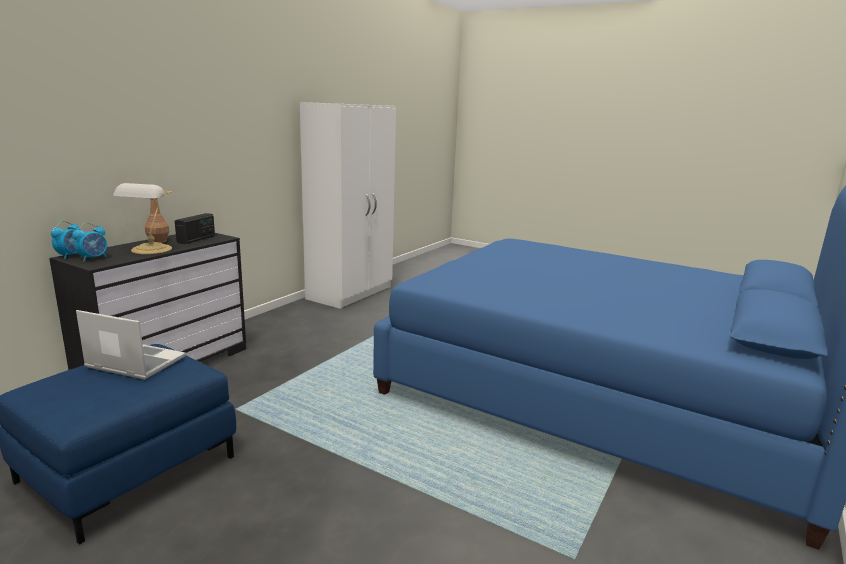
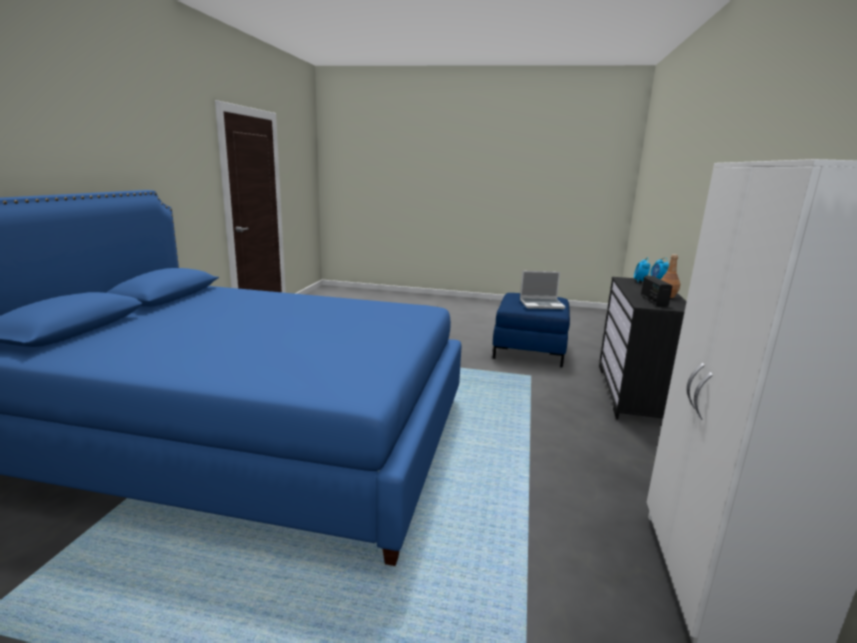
camera: 160 degrees right, 0 degrees up
(150, 250) = (639, 289): table lamp -> none

